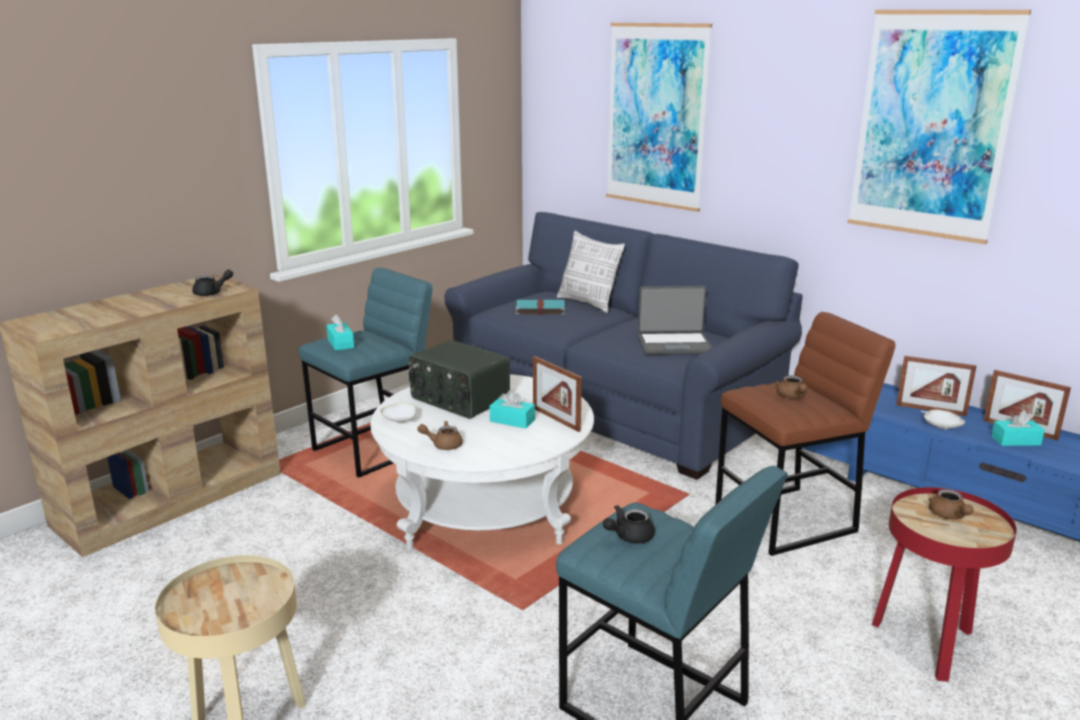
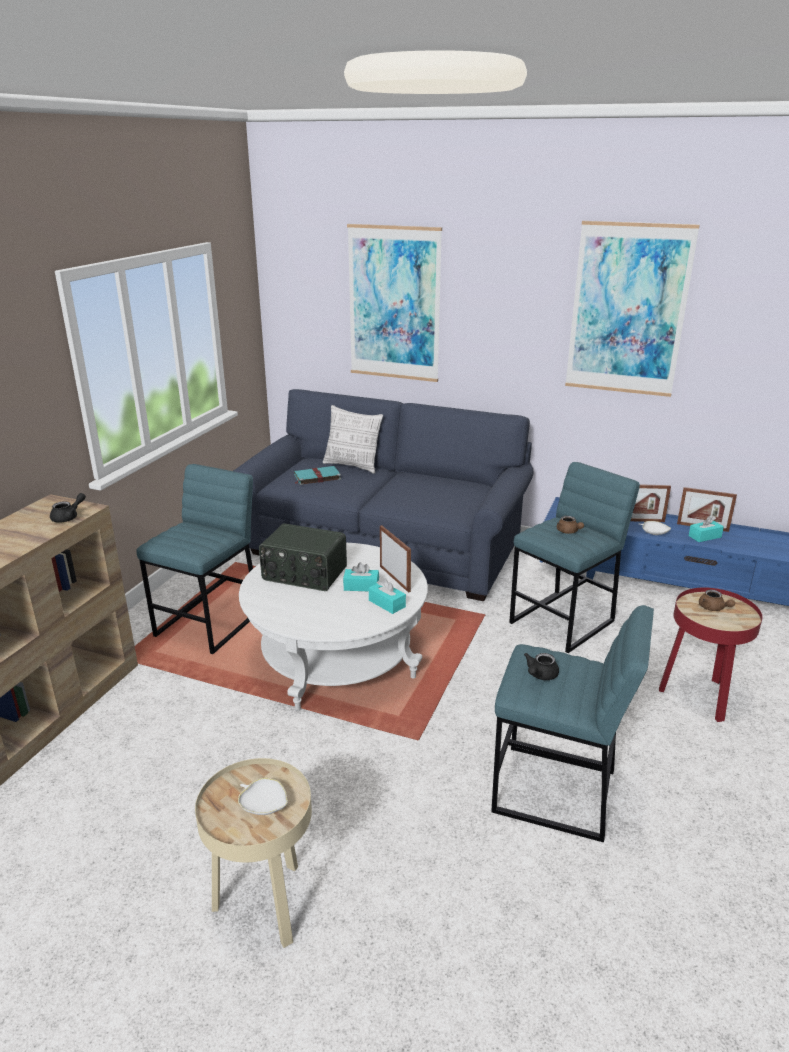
camera: 20 degrees left, 5 degrees up
(340, 343) = (178, 540): turquoise tissue box -> turquoise tissue box (387, 603)
(400, 420) = (267, 603): white bowl -> white bowl (263, 805)
(443, 445) = (321, 619): brown teapot -> none
(556, 419) = (394, 579): picture frame -> picture frame turned 150 degrees counterclockwise
(674, 345) = (446, 496): laptop -> none
(788, 519) = (563, 621): brown stool -> blue stool

